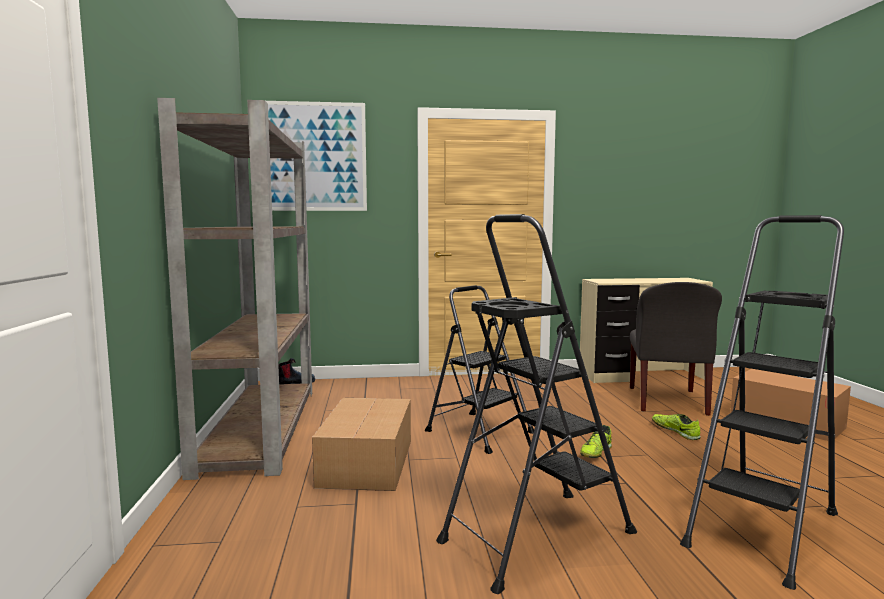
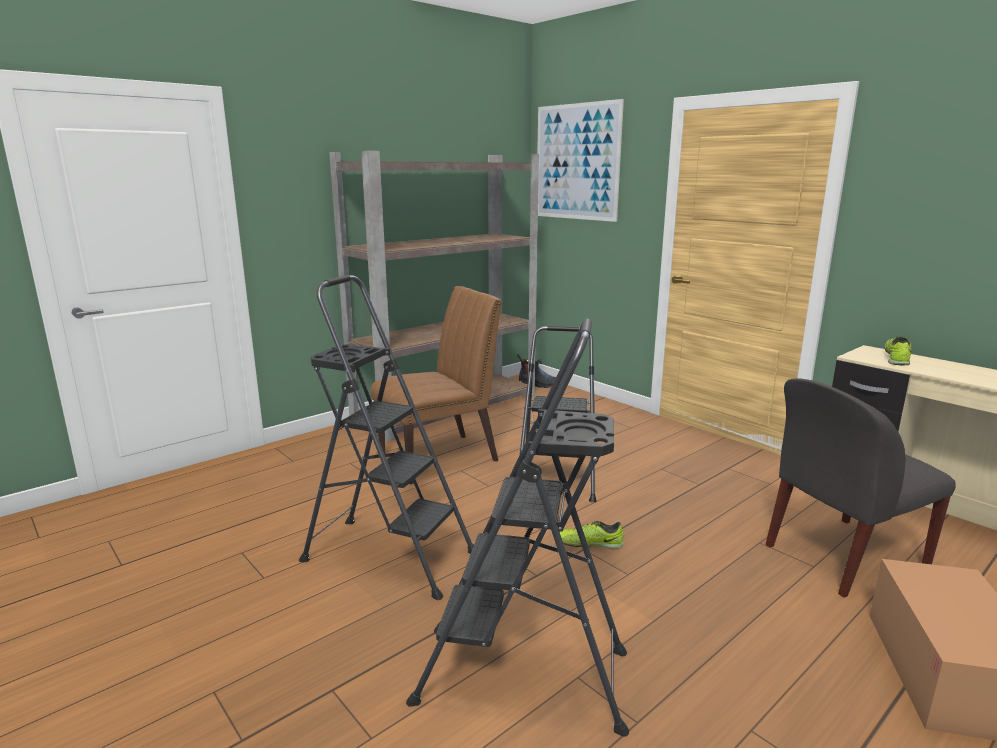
camera: 55 degrees right, 10 degrees up
(368, 462) = (438, 459): cardboard box -> brown chair
(675, 431) = (732, 580): shoe -> shoe (897, 358)

